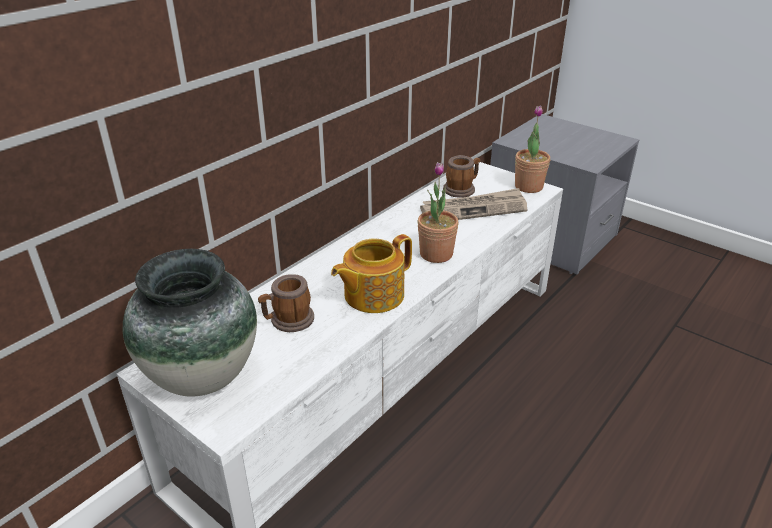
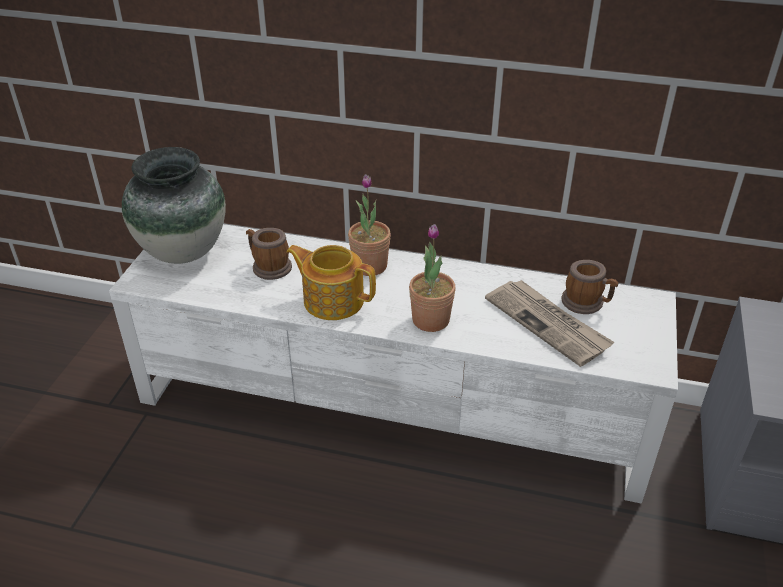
camera: 65 degrees right, 5 degrees up
(528, 187) = (648, 356): potted plant -> potted plant (370, 266)

